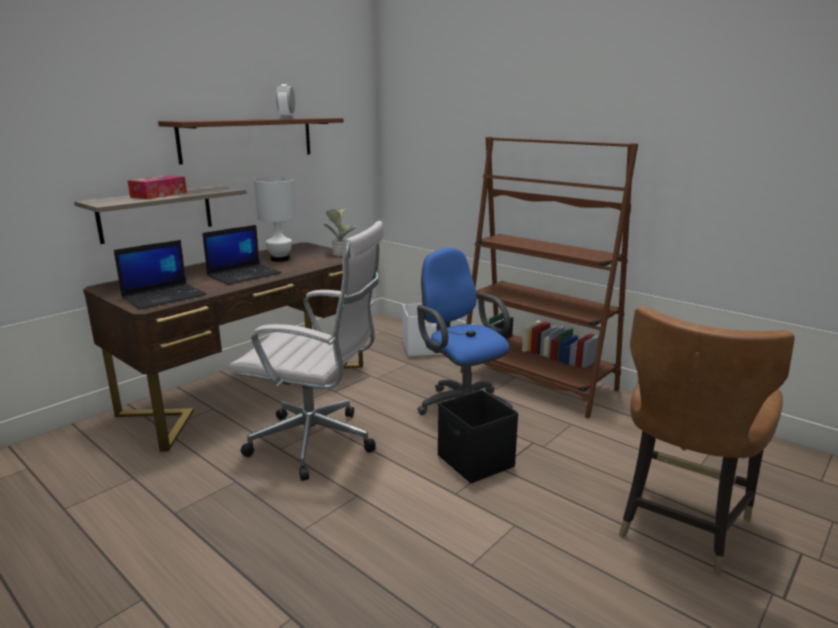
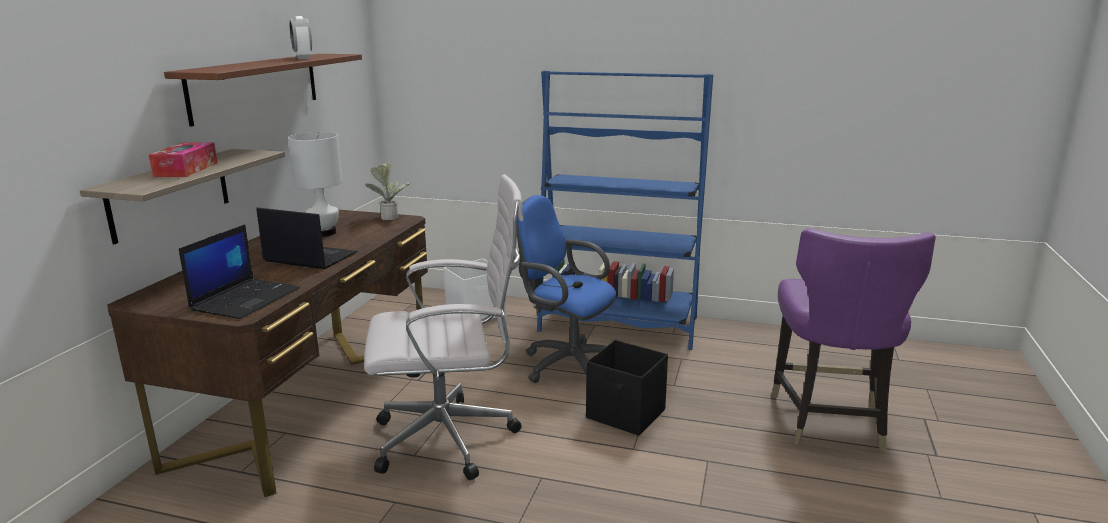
camera: 25 degrees left, 0 degrees up
(244, 274) = (309, 257): laptop -> laptop turned 90 degrees counterclockwise
(537, 381) = (618, 325): brown bookcase -> blue bookcase
(679, 524) = (829, 421): brown chair -> purple chair

